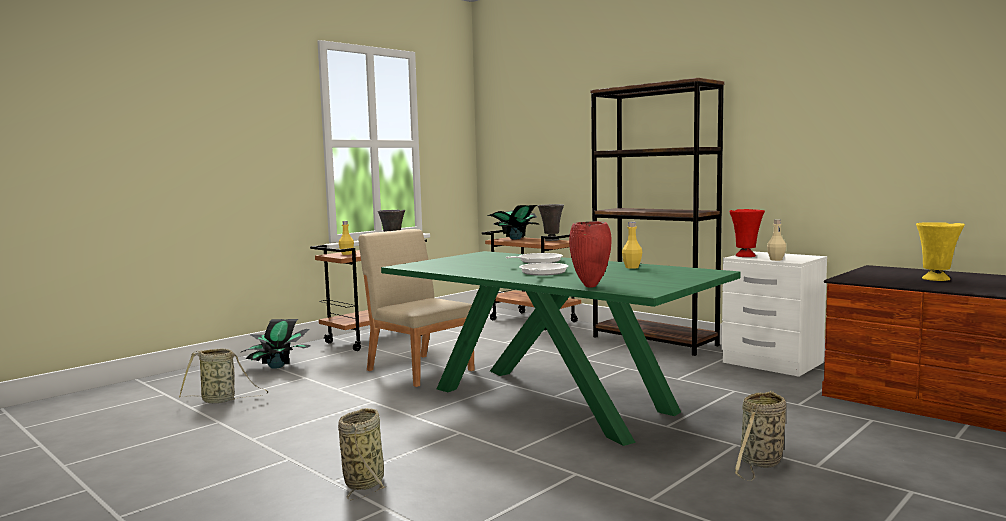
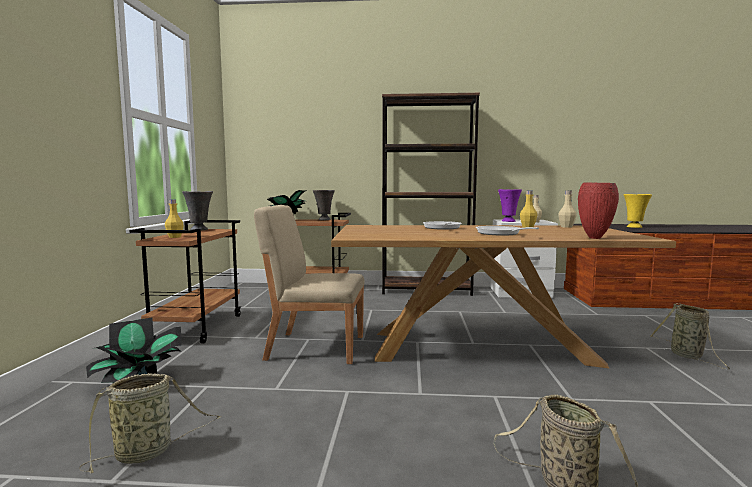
camera: 40 degrees left, 0 degrees up
(550, 400) = (479, 347): green dining table -> brown dining table
(680, 270) = (566, 227): none -> beige bottle
(746, 256) = (508, 221): red vase -> purple vase

